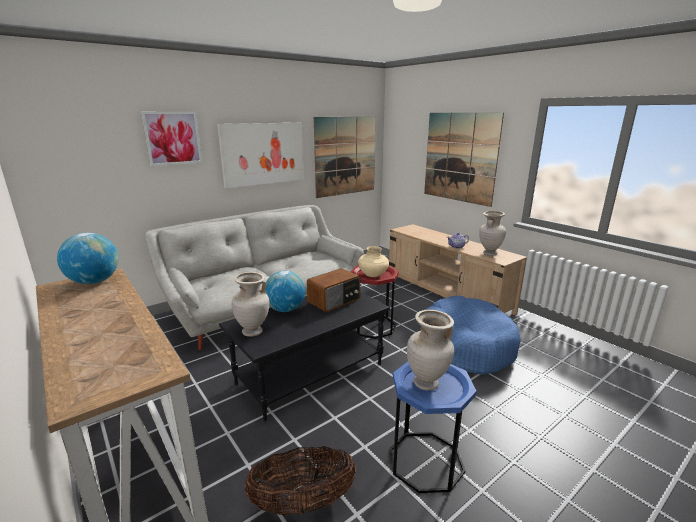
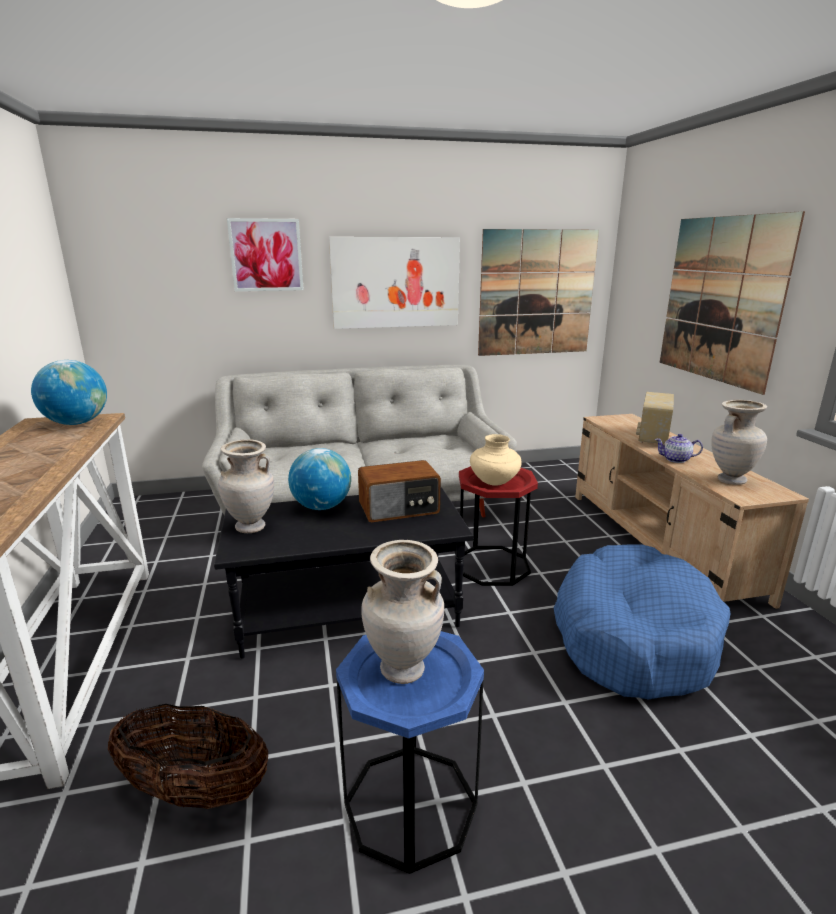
camera: 25 degrees right, 0 degrees up
(435, 236) = (652, 438): none -> radio

